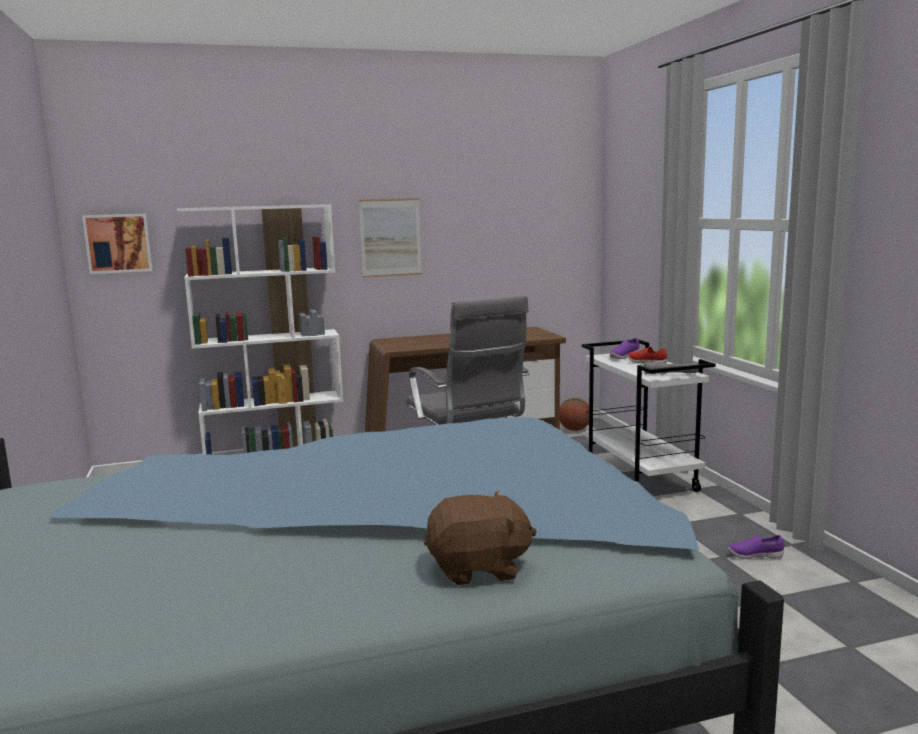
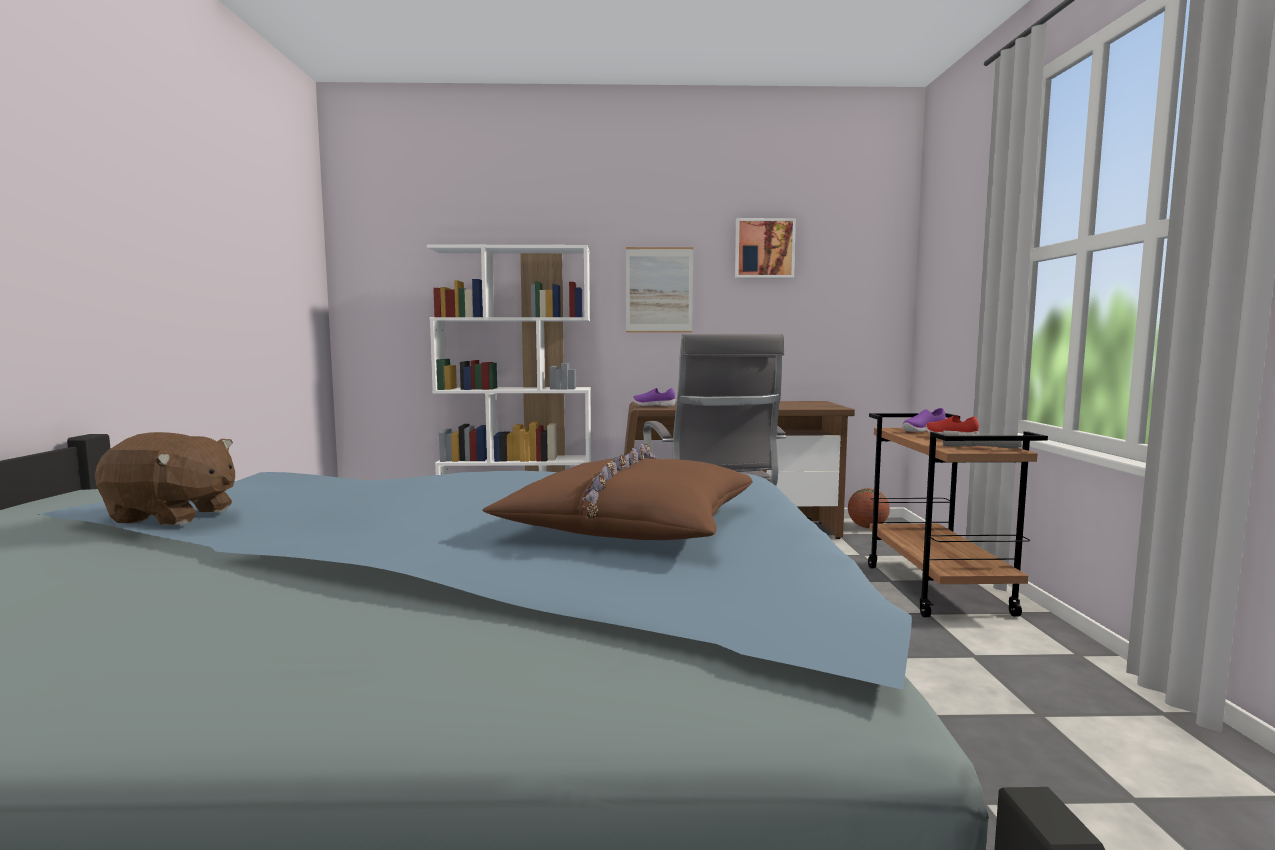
camera: 15 degrees right, 5 degrees down
(118, 243) = (379, 284): picture -> picture (764, 248)
(478, 568) = (448, 659): brown plush toy -> brown plush toy (173, 516)
(496, 472) = (630, 523): none -> brown pillow
(641, 478) = (938, 590): white cart -> brown cart
(754, 556) = (1095, 722): purple shoe -> purple shoe (654, 406)

